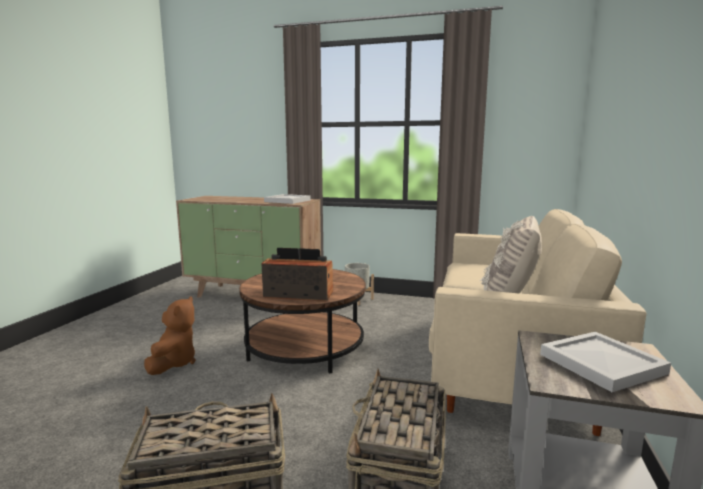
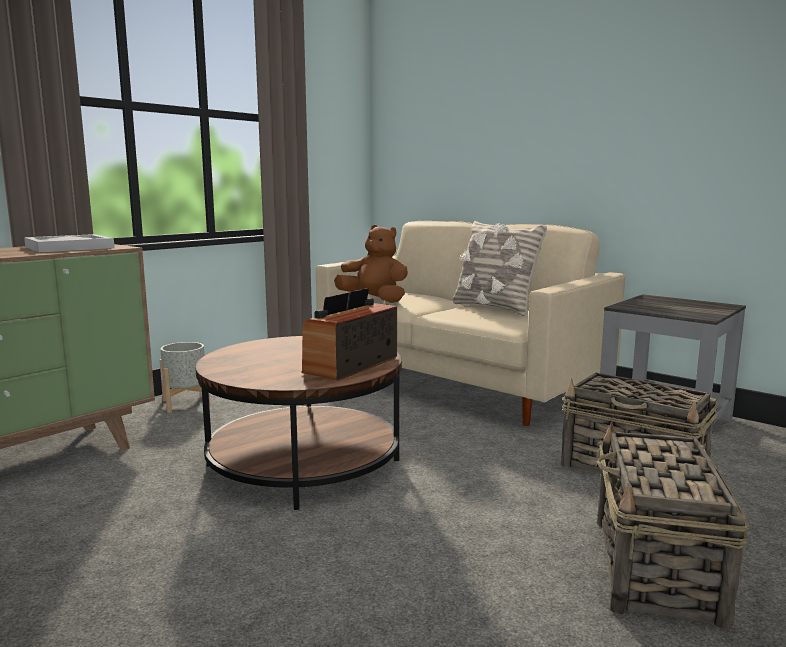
camera: 65 degrees left, 0 degrees up
(174, 363) = (220, 580): brown plush toy -> brown plush toy (374, 300)
(604, 364) = (675, 305): white tray -> none

